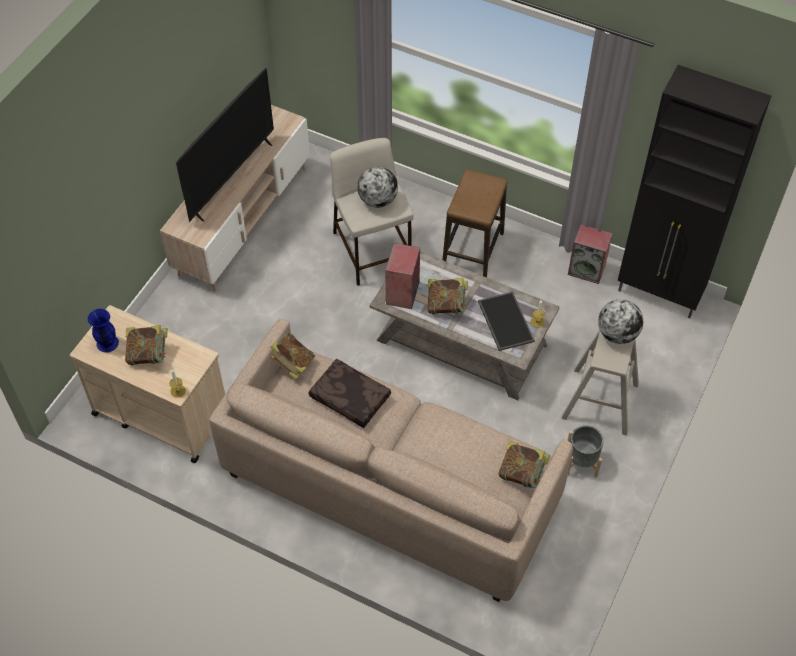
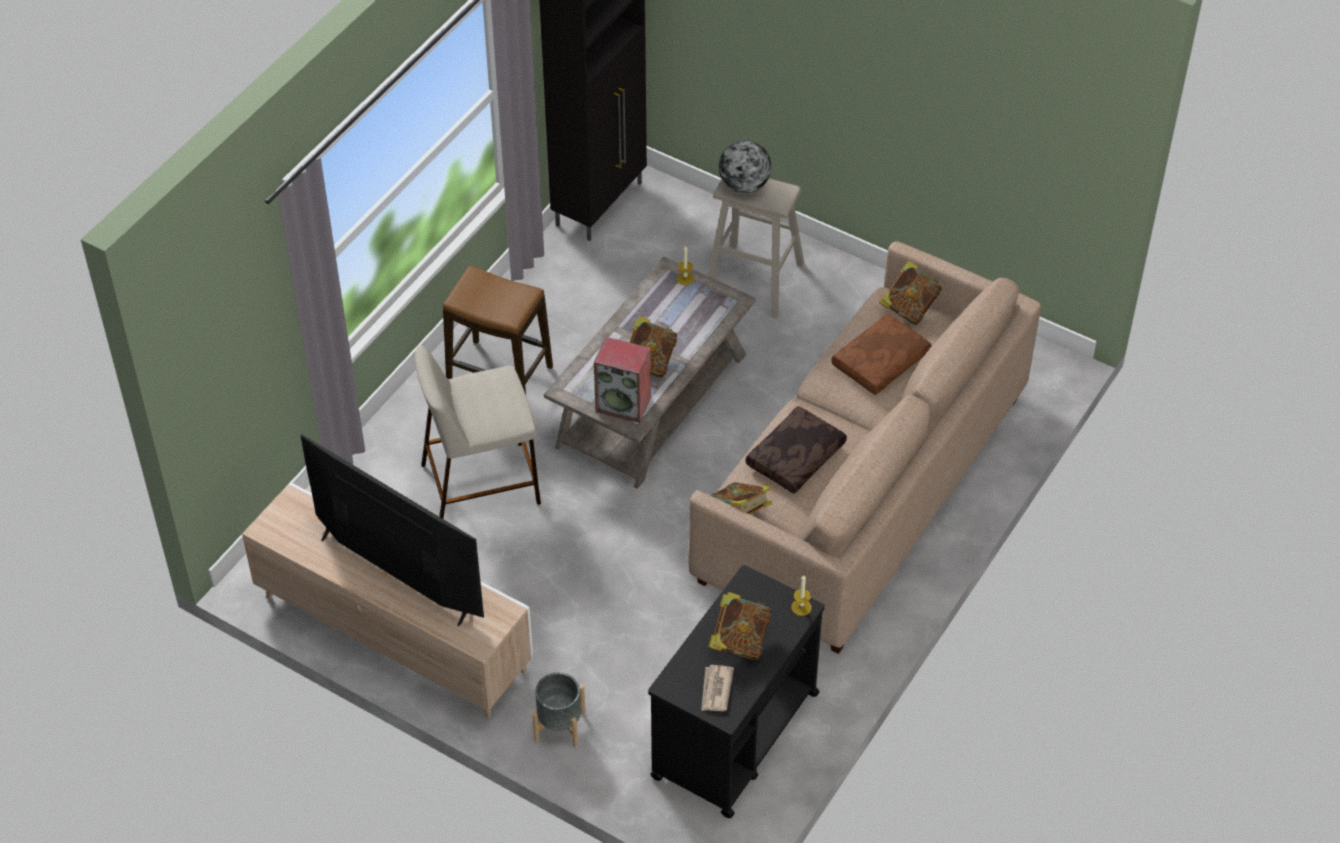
camera: 85 degrees left, 5 degrees down
(107, 343) = (716, 690): blue vase -> newspaper
(160, 413) = (734, 736): beige cart -> black cart
(377, 200) = (486, 397): globe -> none
(455, 453) = (881, 363): none -> brown pillow
(504, 321) = (680, 309): tray -> none
(581, 462) = (837, 307): grey planter -> grey planter (560, 725)
(587, 270) = (552, 265): speaker -> none

